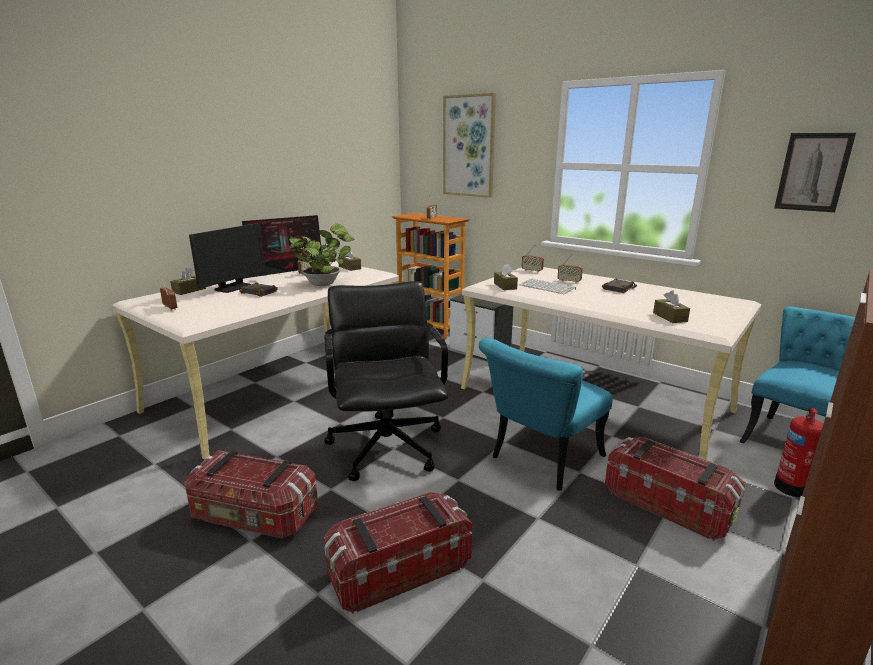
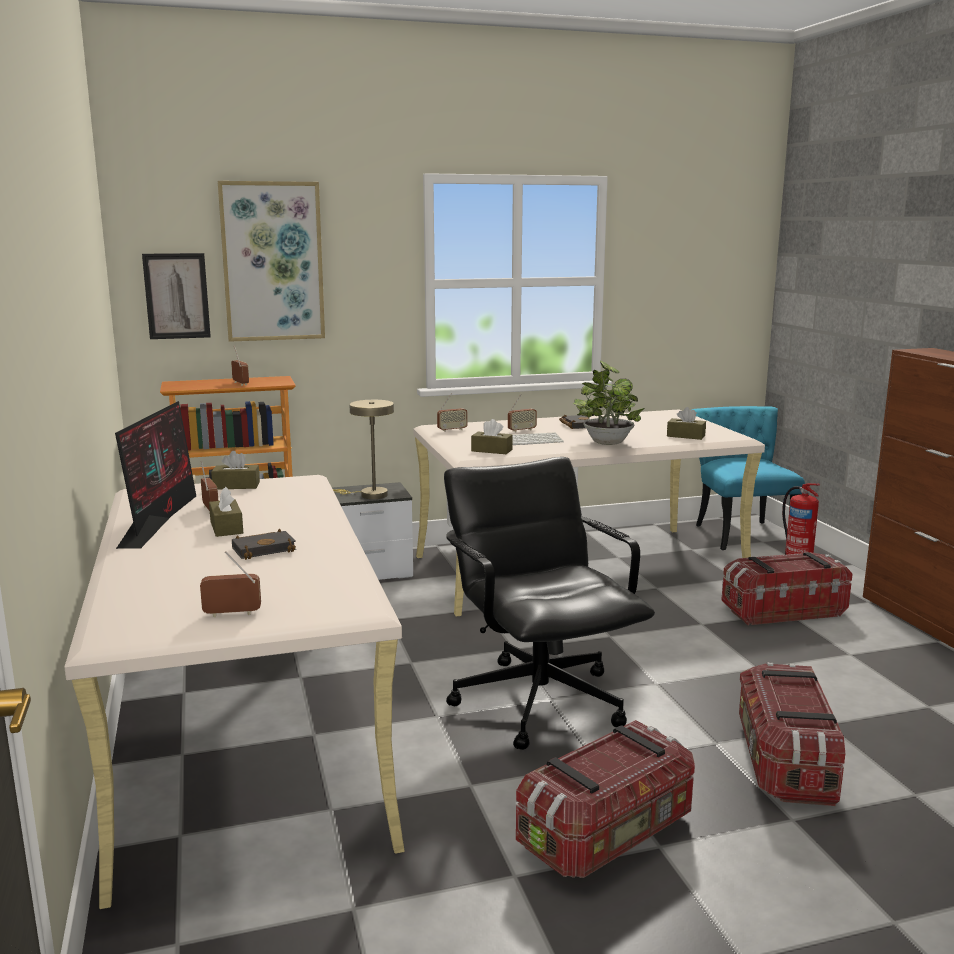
camera: 55 degrees left, 5 degrees down
(189, 290) = (136, 591): brown tissue box -> brown tissue box (226, 527)
(233, 287) = (190, 561): monitor -> none
(325, 283) = (299, 511): potted plant -> potted plant (606, 441)
(387, 446) = (539, 701): black office chair -> black office chair turned 45 degrees clockwise
(478, 301) = (369, 495): none -> beige table lamp
(540, 461) = (666, 633): turquoise chair -> none
(813, 172) = (689, 277): picture -> picture (177, 296)

